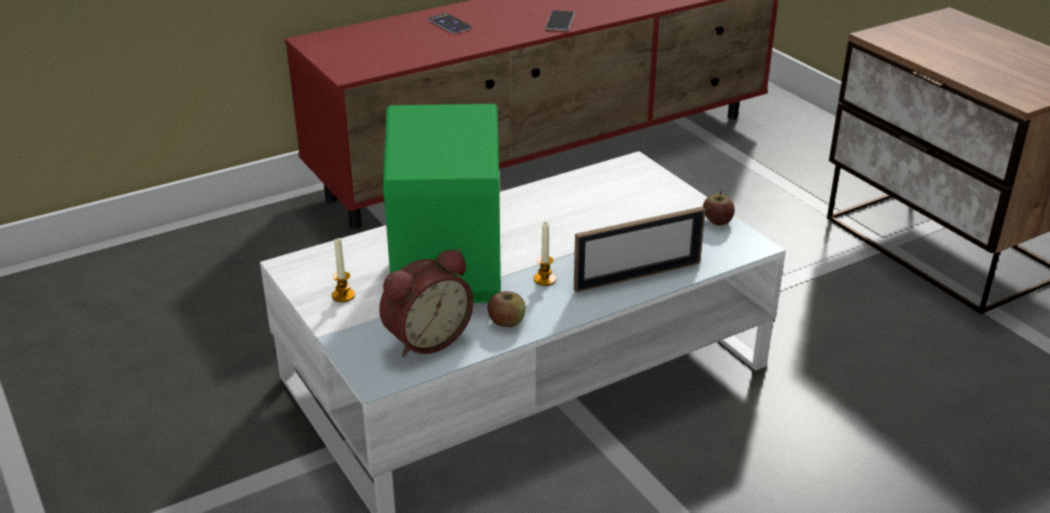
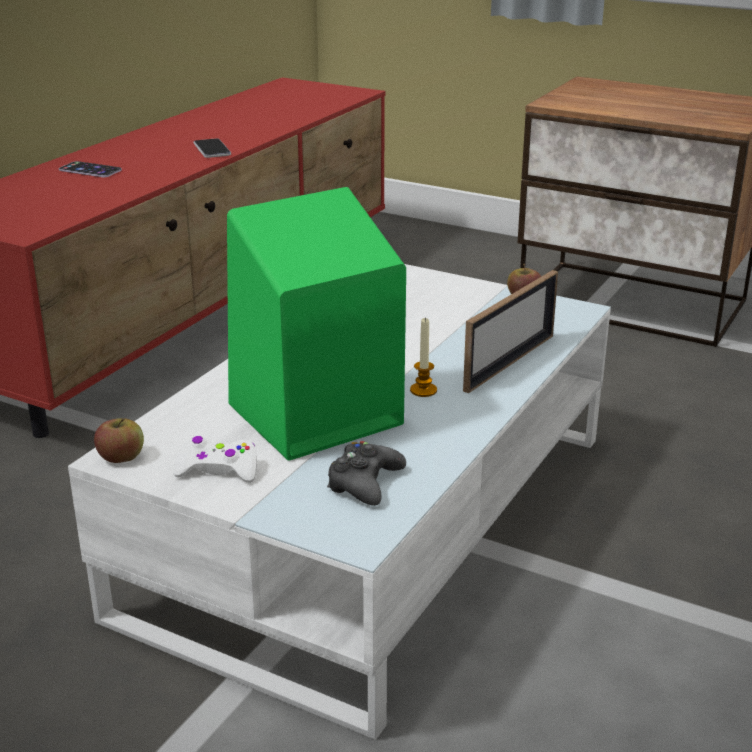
camera: 30 degrees left, 5 degrees down
(343, 295) = (218, 469): candle -> white game controller
(425, 338) = (364, 483): alarm clock -> black game controller
(506, 321) = (432, 440): apple -> apple (121, 457)

